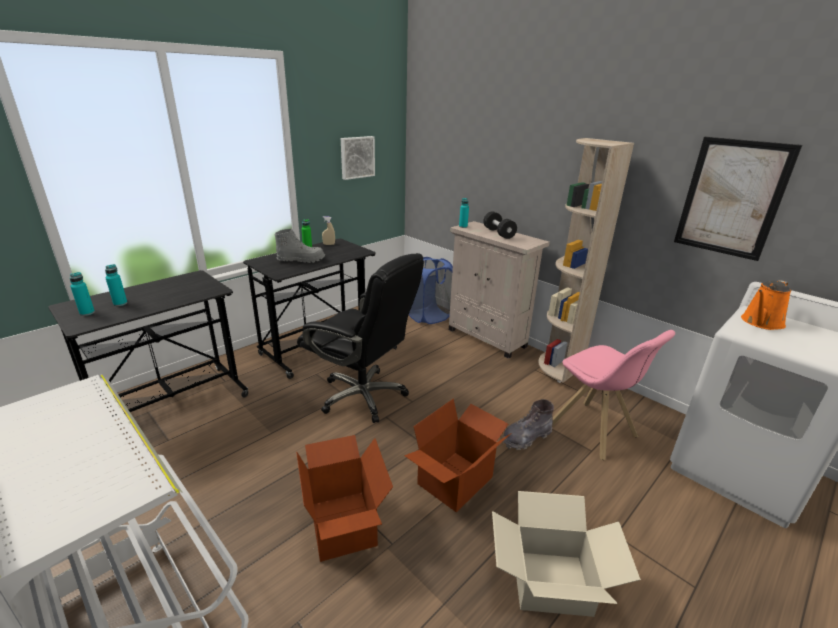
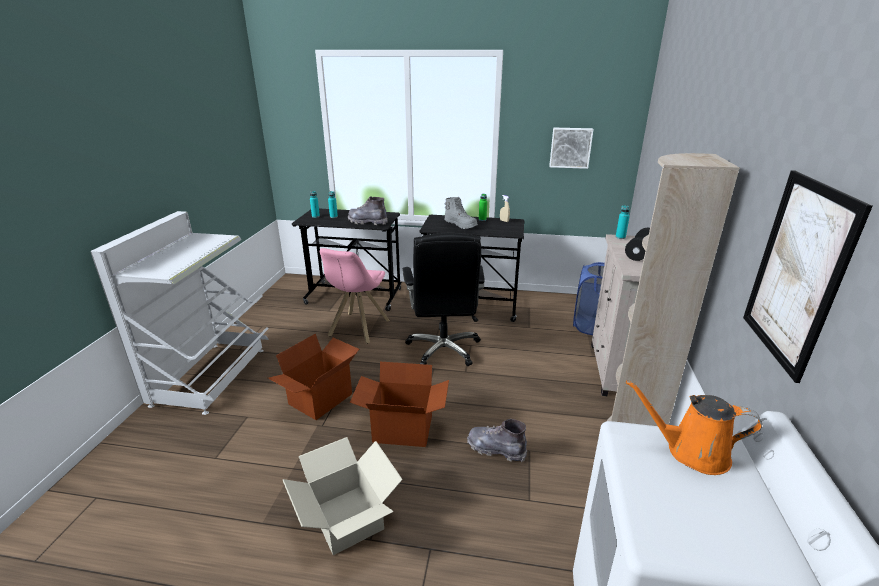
camera: 55 degrees right, 0 degrees up
(189, 292) = (367, 222): none -> grey boot
(593, 430) = (564, 492): pink chair -> pink chair (358, 328)

